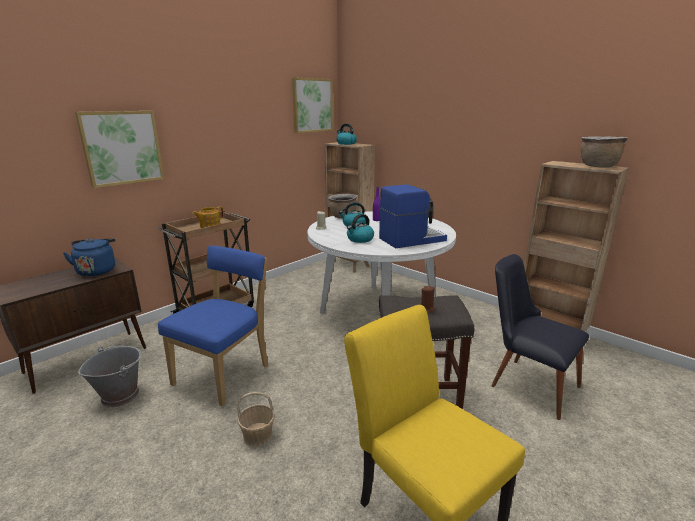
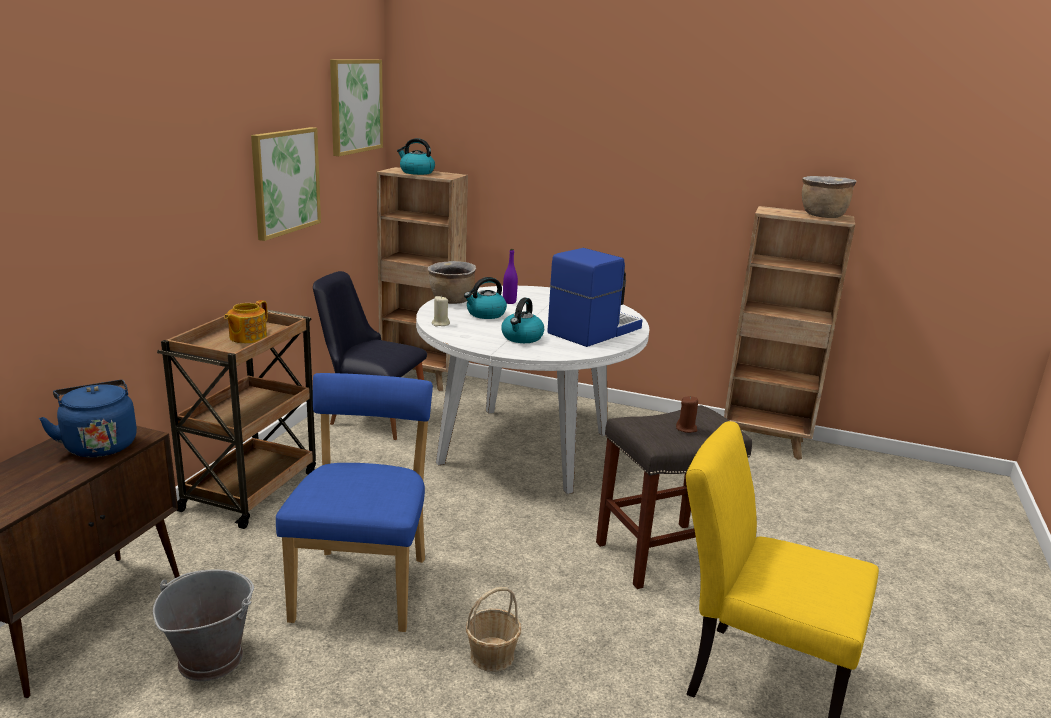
camera: 25 degrees left, 0 degrees up
(122, 148) = (103, 206): picture -> picture (285, 181)
(526, 382) = (775, 510): black chair -> black chair (371, 415)

